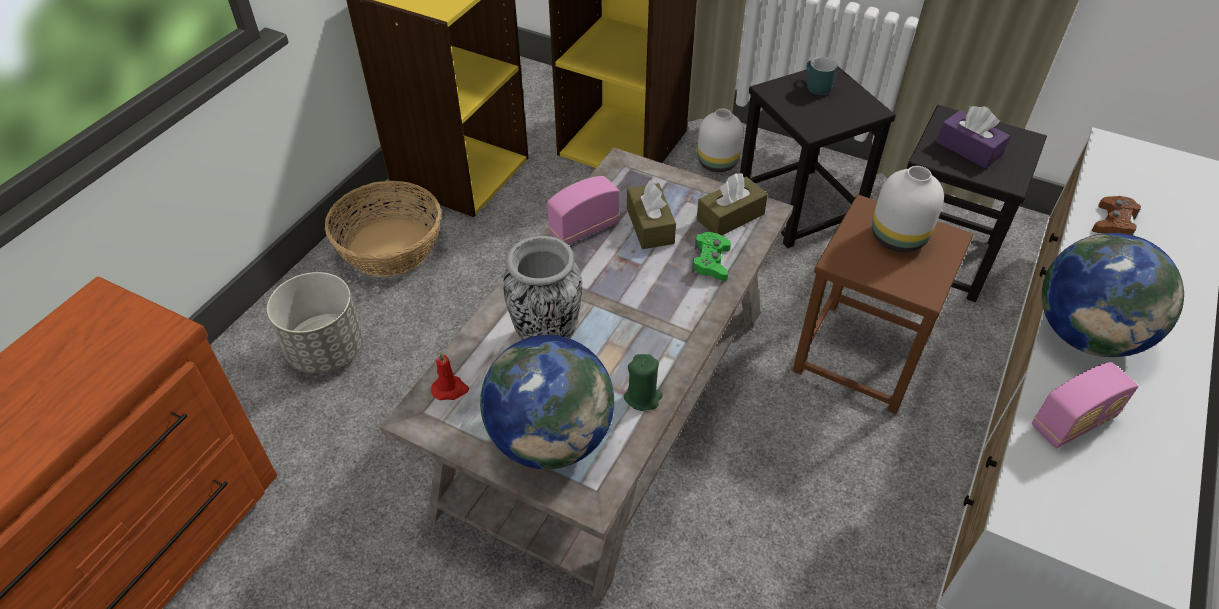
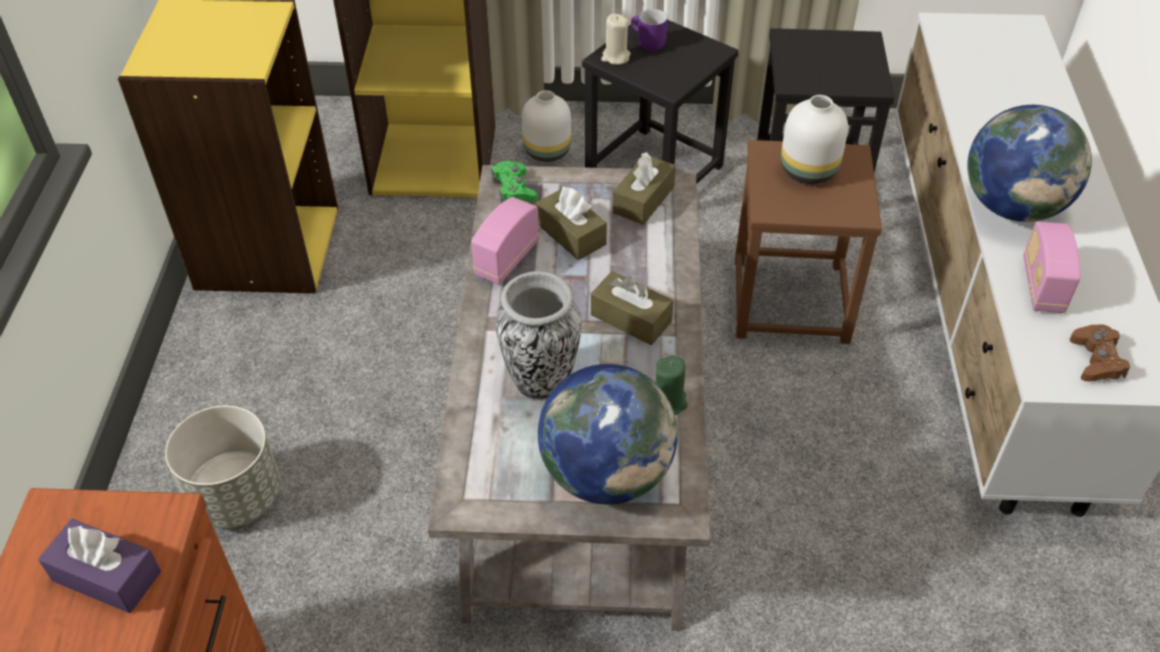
camera: 25 degrees left, 0 degrees up
(391, 246) = (238, 357): basket -> none
(450, 389) = (476, 466): red candle -> none
(656, 313) = (631, 318): none -> brown tissue box
(711, 262) = (652, 250): green game controller -> green game controller (514, 189)
(779, 91) = (615, 57): none -> beige candle
(814, 87) = (646, 43): turquoise mug -> purple mug
(968, 149) = (822, 65): purple tissue box -> purple tissue box (107, 576)
(1072, 422) = (1042, 286): radio -> radio turned 150 degrees clockwise
(1113, 223) = (982, 98): brown game controller -> brown game controller (1096, 360)

